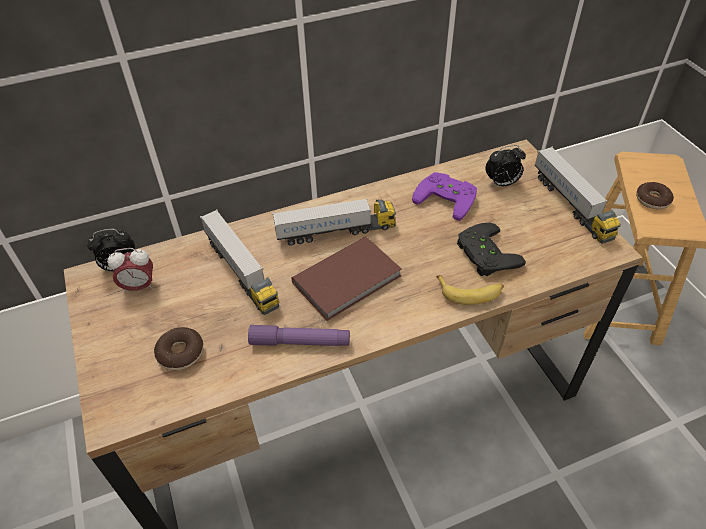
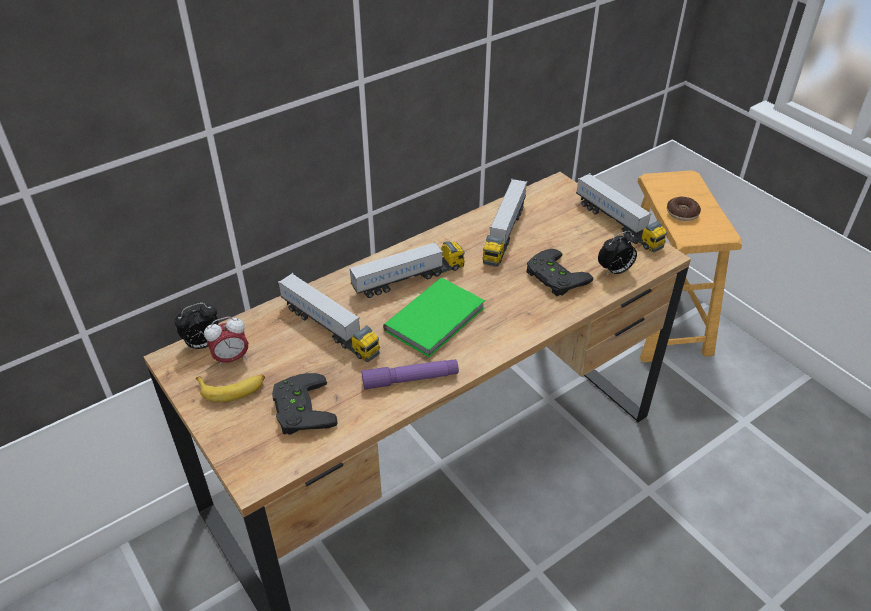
camera: 15 degrees left, 5 degrees down
(181, 353) = (299, 409): donut -> black game controller
(349, 280) = (437, 319): brown book -> green book
(448, 197) = (504, 233): purple game controller -> toy truck
(470, 292) = (552, 311): banana -> banana (232, 389)
(501, 183) = (550, 214): alarm clock -> alarm clock (615, 271)

